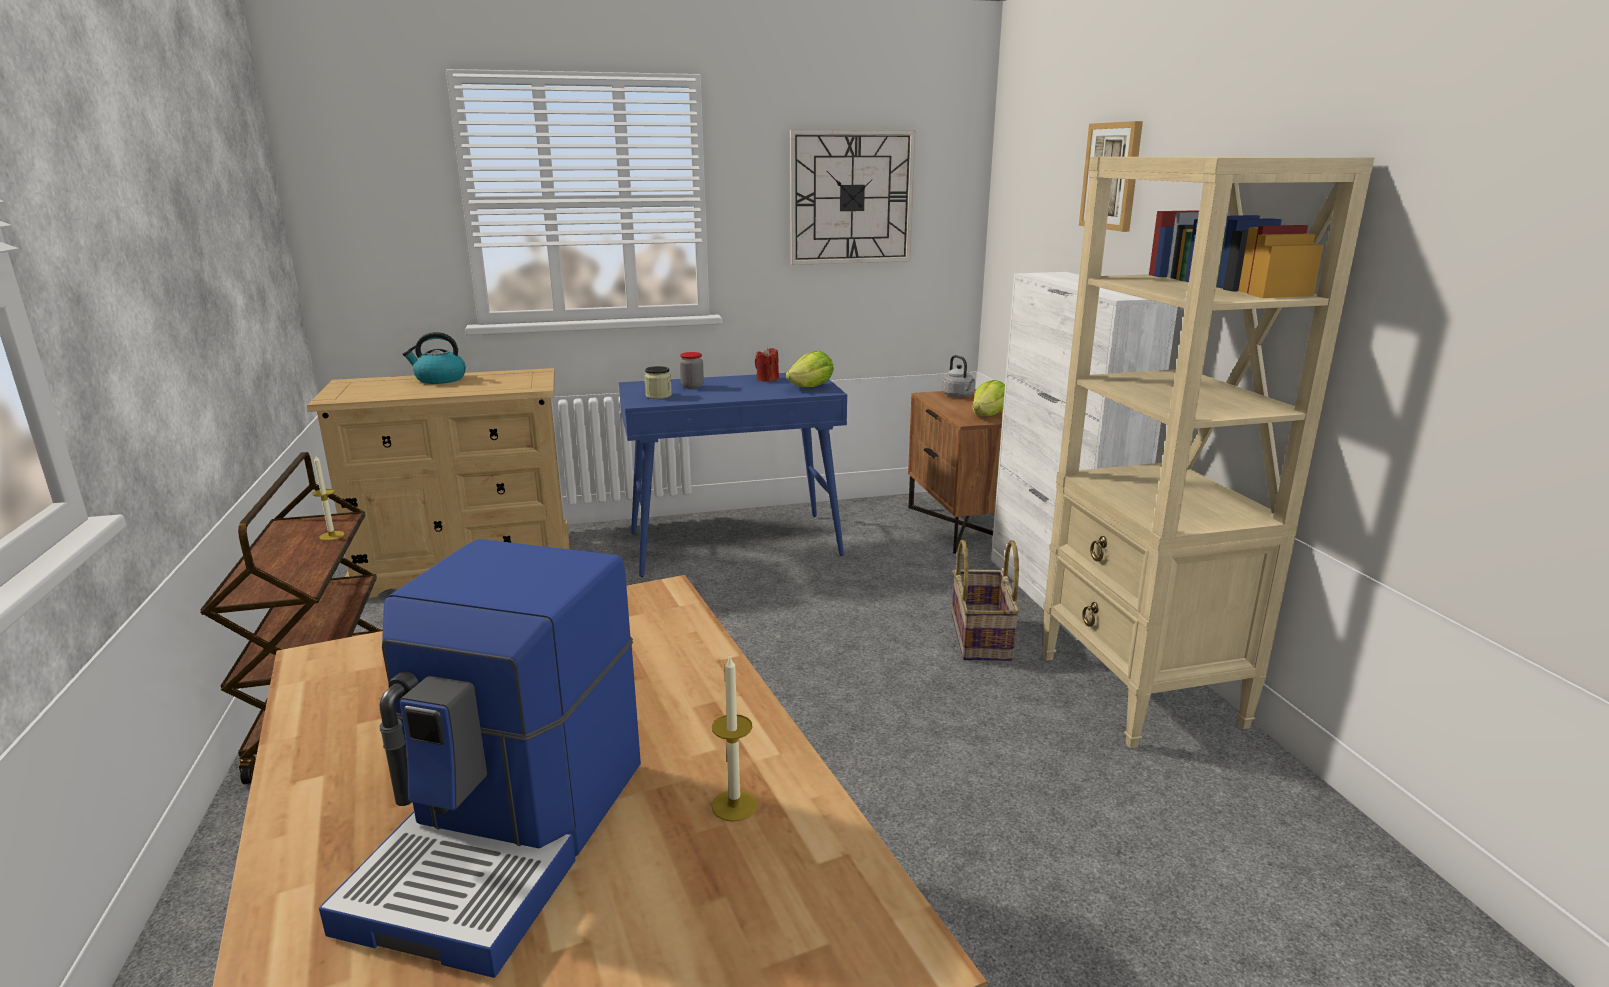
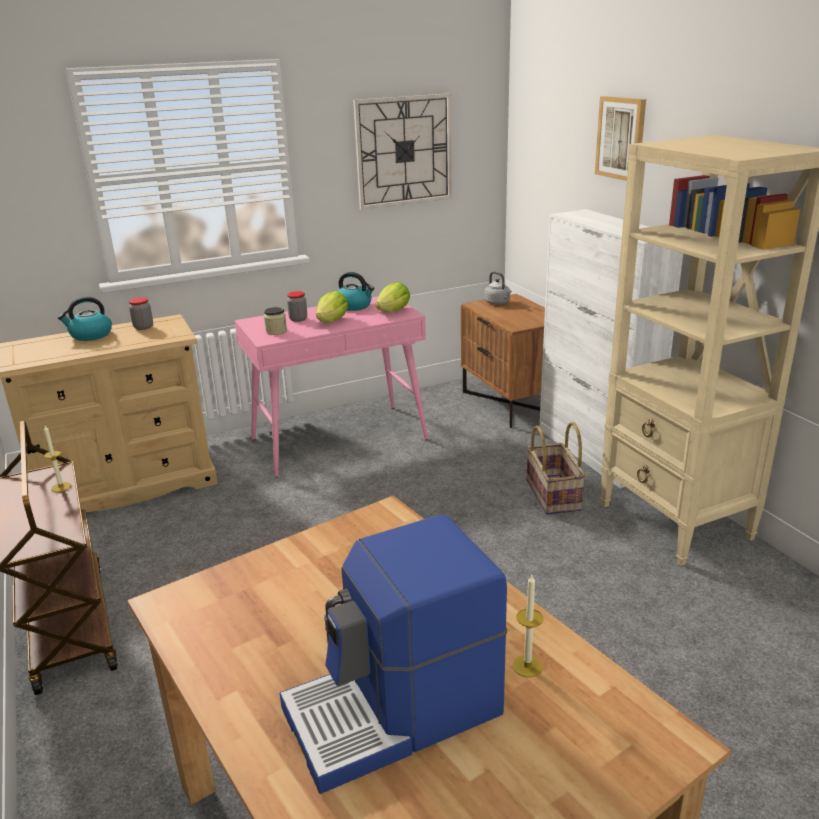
camera: 10 degrees left, 5 degrees up
(503, 376) = (143, 327): none -> jar
(509, 838) = (395, 712): coffee machine -> coffee machine turned 60 degrees clockwise
(735, 544) = (340, 439): blue console table -> pink console table
(767, 379) = (354, 306): red candle -> kettle
(988, 415) = (529, 320): lettuce -> lettuce (332, 321)

